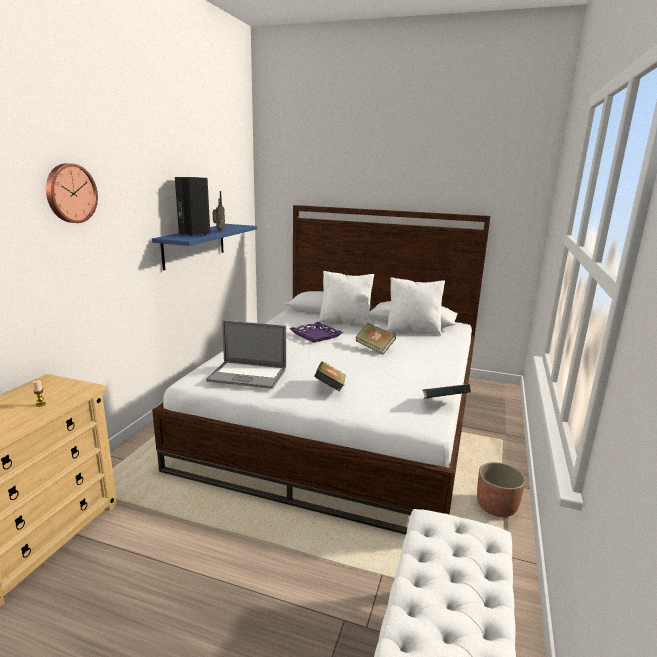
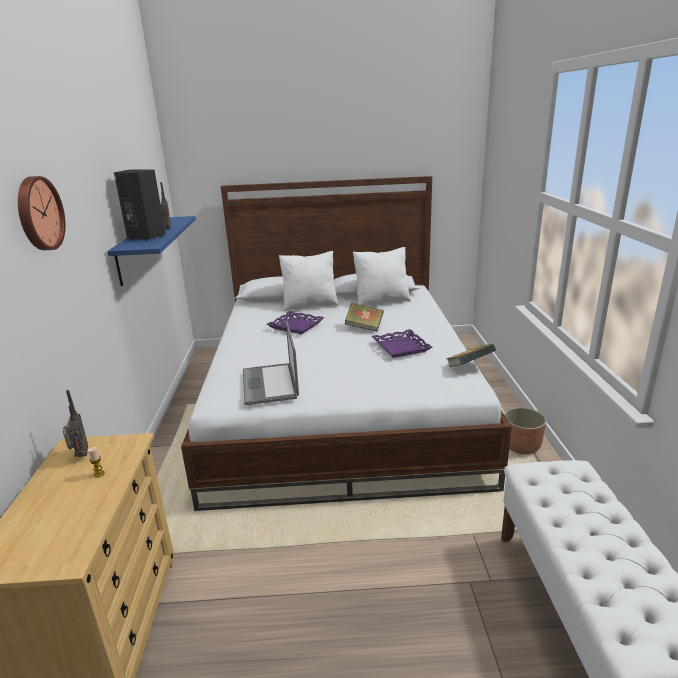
camera: 20 degrees left, 5 degrees up
(43, 388) = (80, 456): none -> radio
(247, 375) = (269, 384): laptop -> laptop turned 90 degrees clockwise
(330, 388) = (360, 377): book -> none
(392, 372) = (400, 347): none -> purple tray

